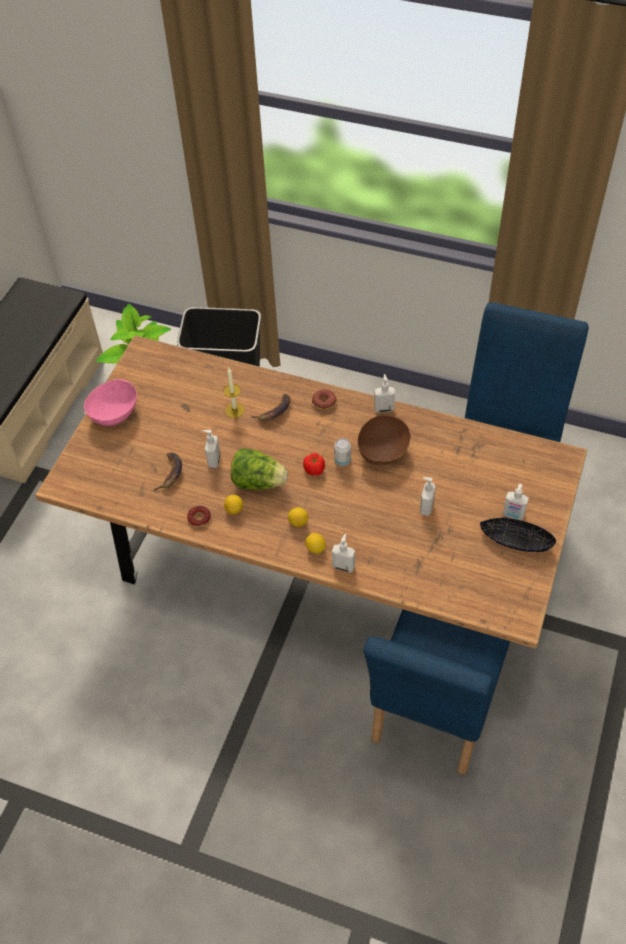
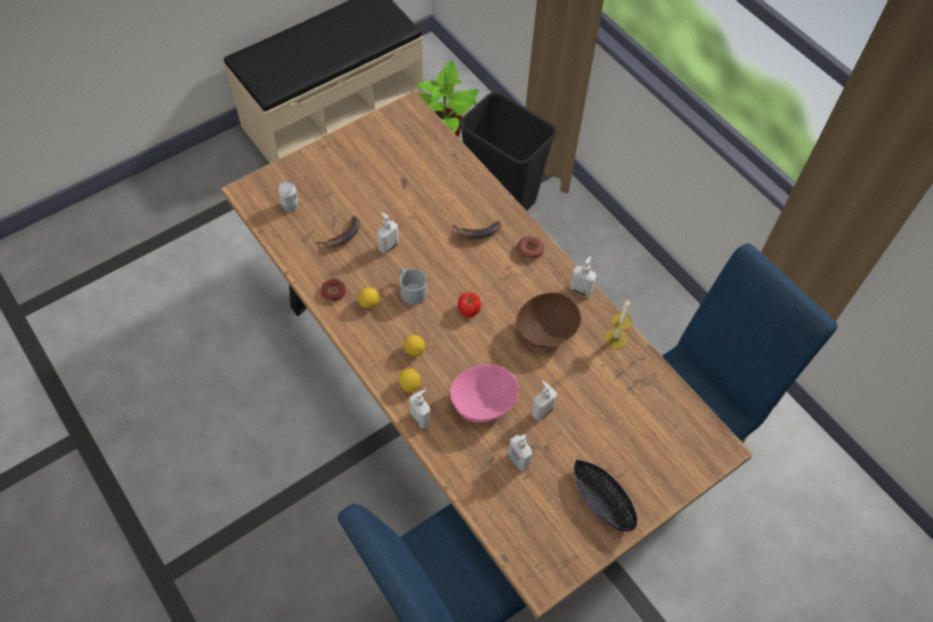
camera: 30 degrees right, 5 degrees up
(114, 413) = (340, 152): pink bowl -> pink bowl (483, 402)
(234, 410) = (444, 210): candle -> candle (616, 339)
(258, 482) = (410, 290): lettuce -> grey mug
(342, 461) = (501, 317): can -> can (290, 205)
(513, 515) = (620, 473): soap dispenser -> soap dispenser (518, 460)

